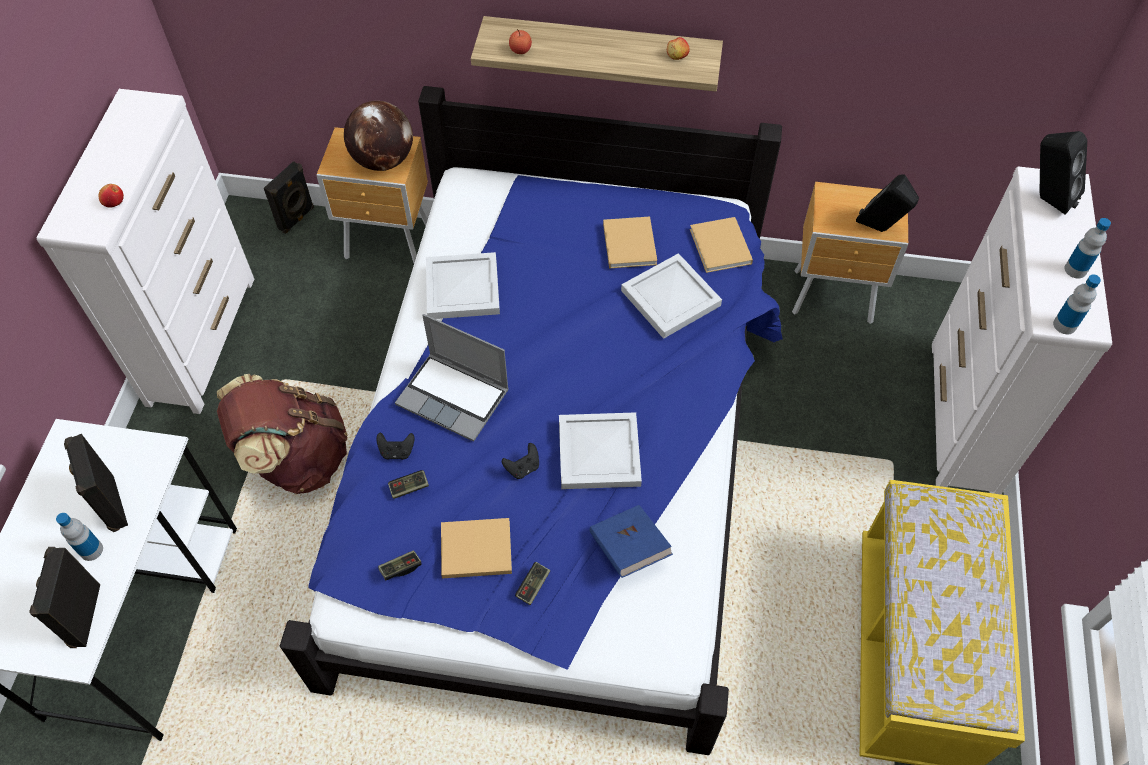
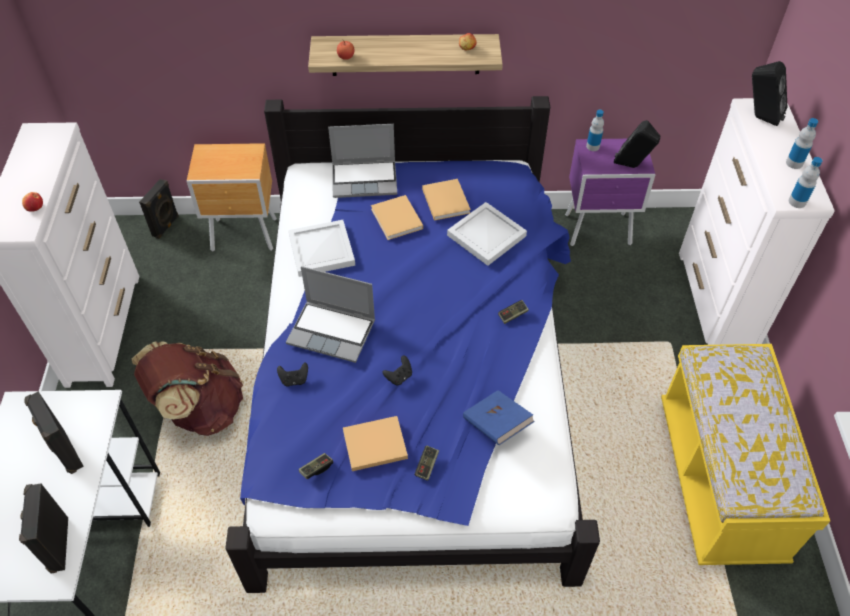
camera: 10 degrees left, 5 degrees down
(91, 550) = (55, 491): bottle -> bottle (593, 146)
(383, 160) = (238, 163): globe -> none
(409, 487) = (310, 405): game controller -> game controller (513, 315)
(535, 201) = (365, 179): none -> laptop
(597, 451) = (455, 356): white tray -> none
(721, 248) = (516, 195): beige book -> beige book (397, 220)
(834, 298) = (599, 230): brown nightstand -> purple nightstand

